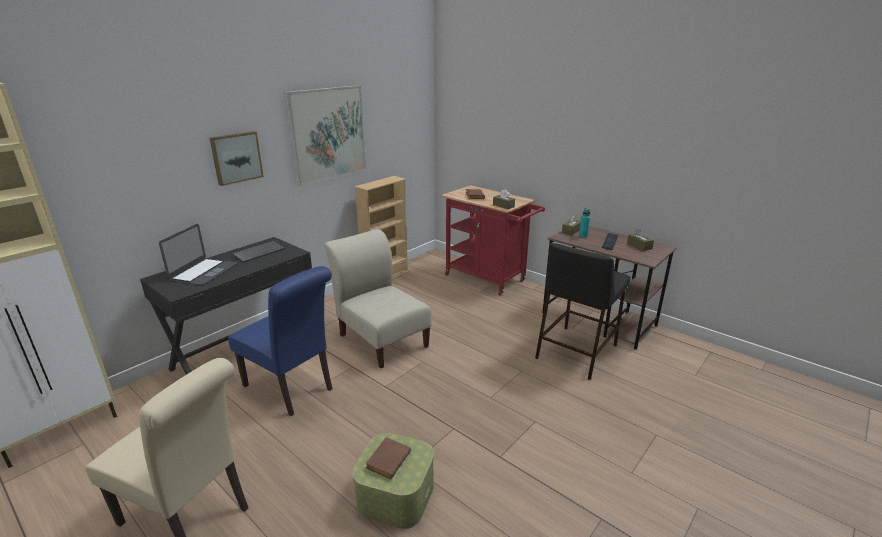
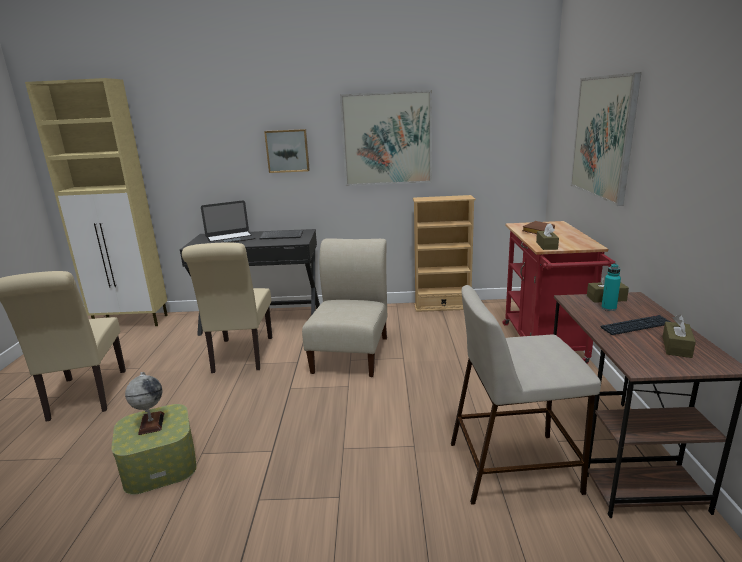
camera: 50 degrees right, 5 degrees down
(292, 389) = (241, 356): blue chair -> beige chair
(388, 459) = (151, 423): brown book -> globe
(514, 124) = (603, 137): none -> picture
(576, 351) = (514, 466): black stool -> beige stool

